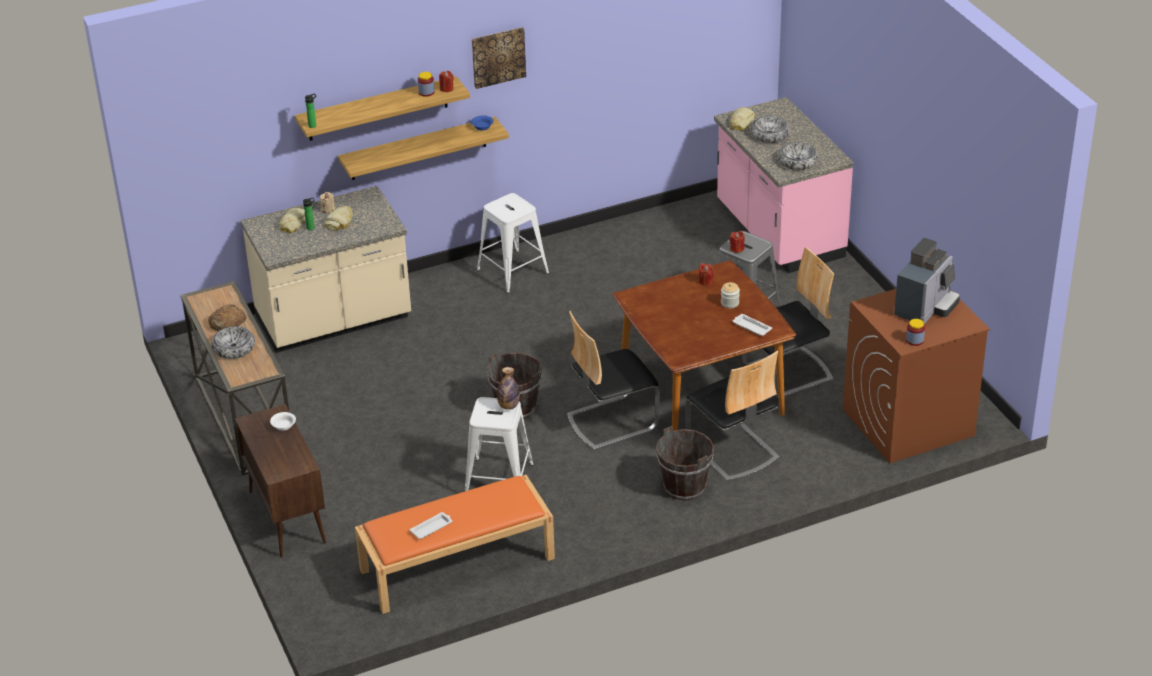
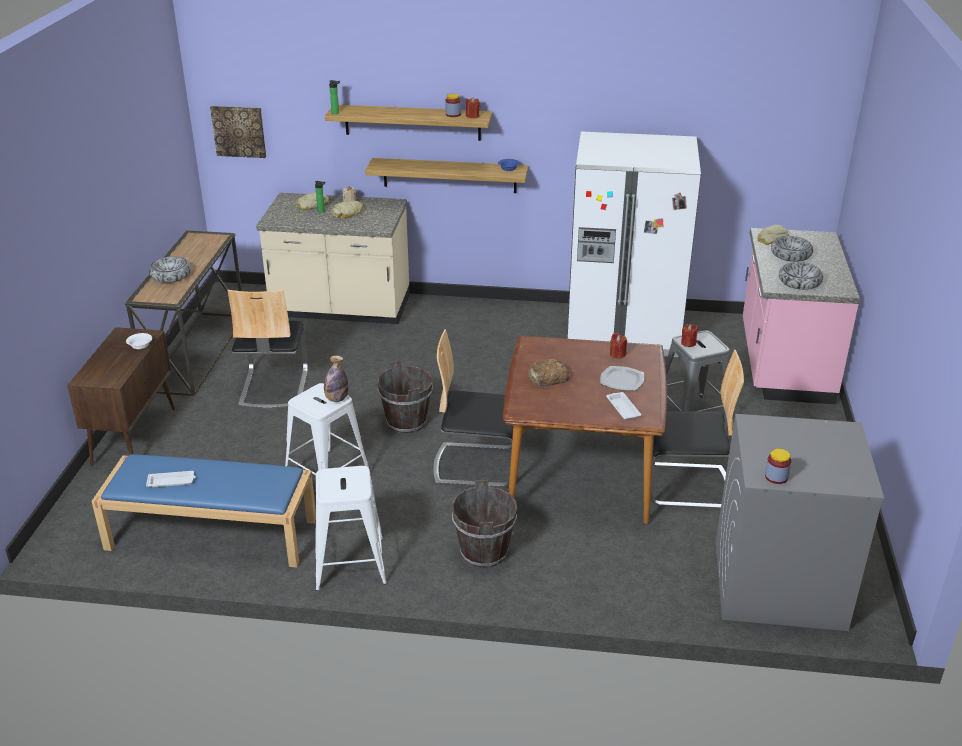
camera: 30 degrees right, 5 degrees down
(227, 322) = (191, 257): bread -> bread (547, 377)
(456, 565) = (210, 534): orange bench -> blue bench
(498, 57) = (536, 103): picture -> picture (239, 131)
(513, 271) = (515, 319): white stool -> white stool (350, 563)
(621, 249) = (623, 332): none -> white fridge
(730, 303) = (622, 380): jar -> plate
(732, 450) = (564, 536): chair -> chair (273, 387)
(907, 423) = (777, 584): brown washing machine -> grey washing machine
(926, 308) = (820, 448): coffee machine -> none

